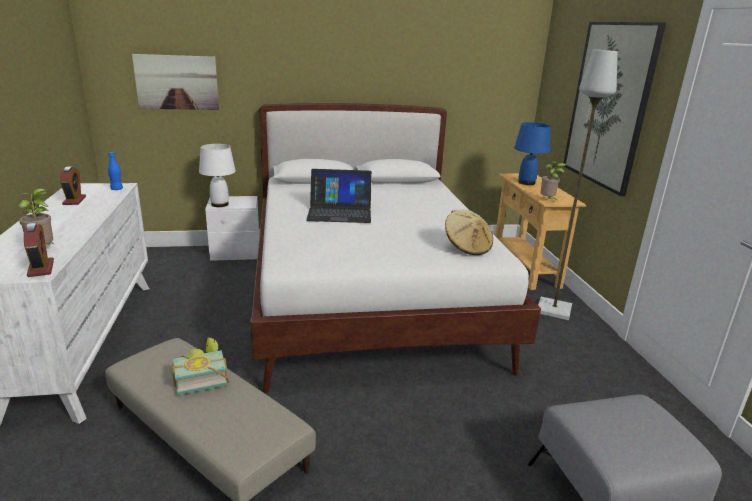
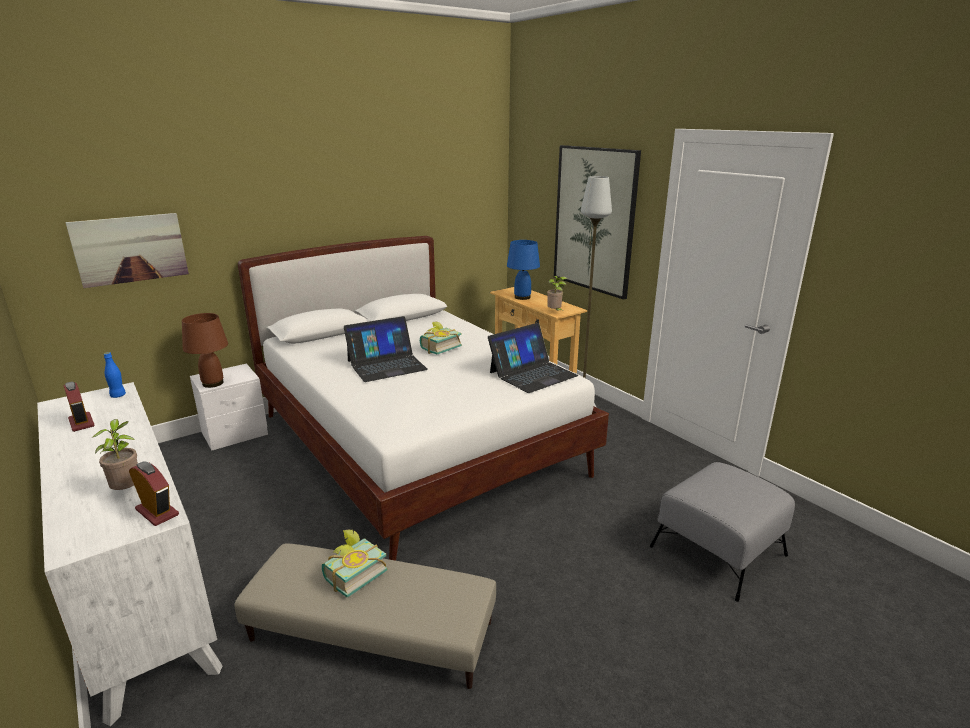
camera: 25 degrees left, 0 degrees up
(219, 204) = (212, 383): white table lamp -> brown table lamp
(400, 208) = (438, 348): none -> book
(467, 247) = (532, 374): beige hat -> laptop

